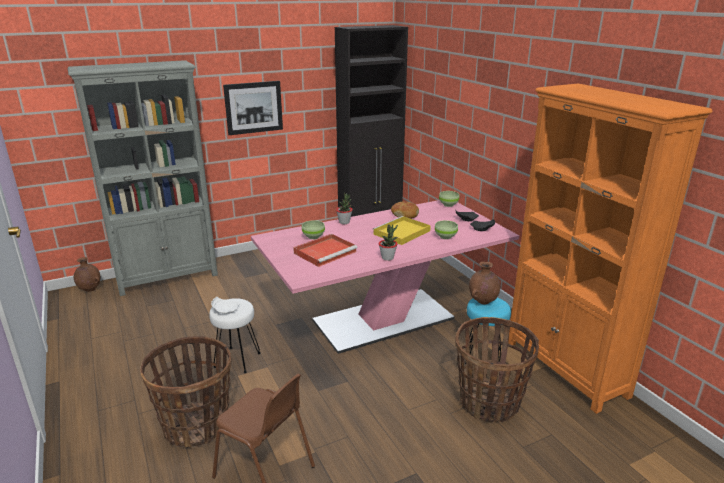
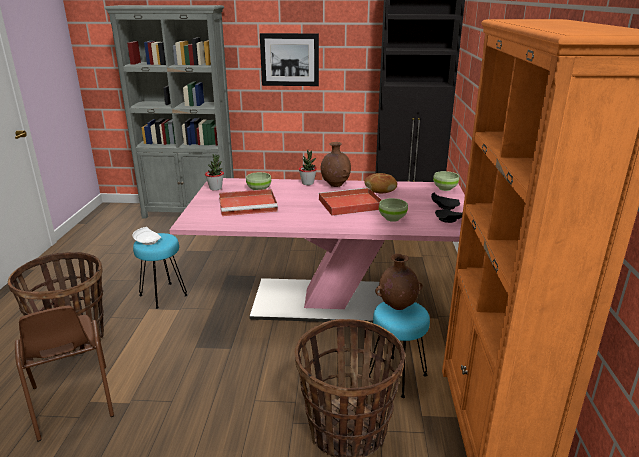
camera: 30 degrees right, 0 degrees up
(90, 289) = (128, 208): brown vase -> brown vase (335, 185)
(237, 360) = (163, 295): white stool -> turquoise stool
(387, 258) = (298, 224): potted plant -> potted plant (215, 188)
(401, 233) = (349, 204): yellow tray -> red tray

